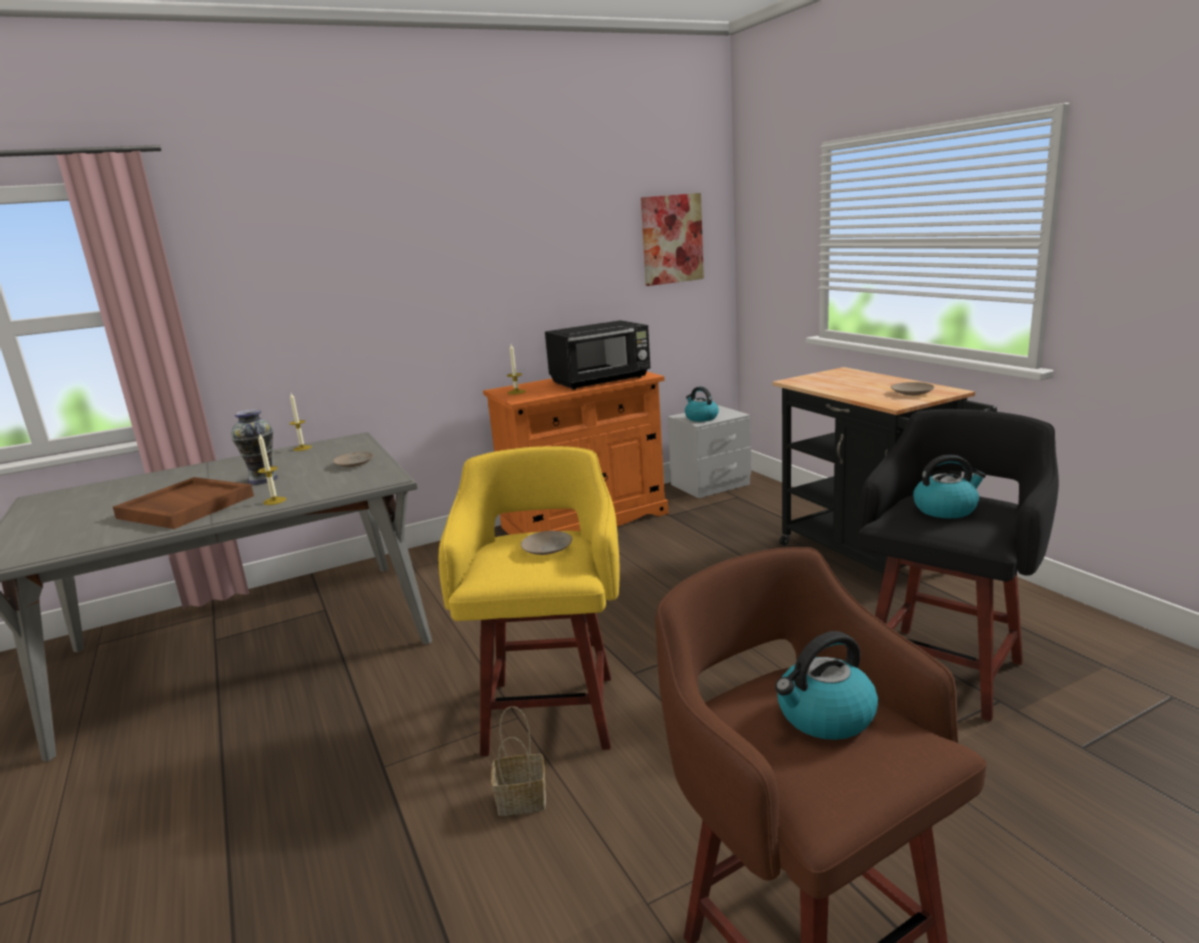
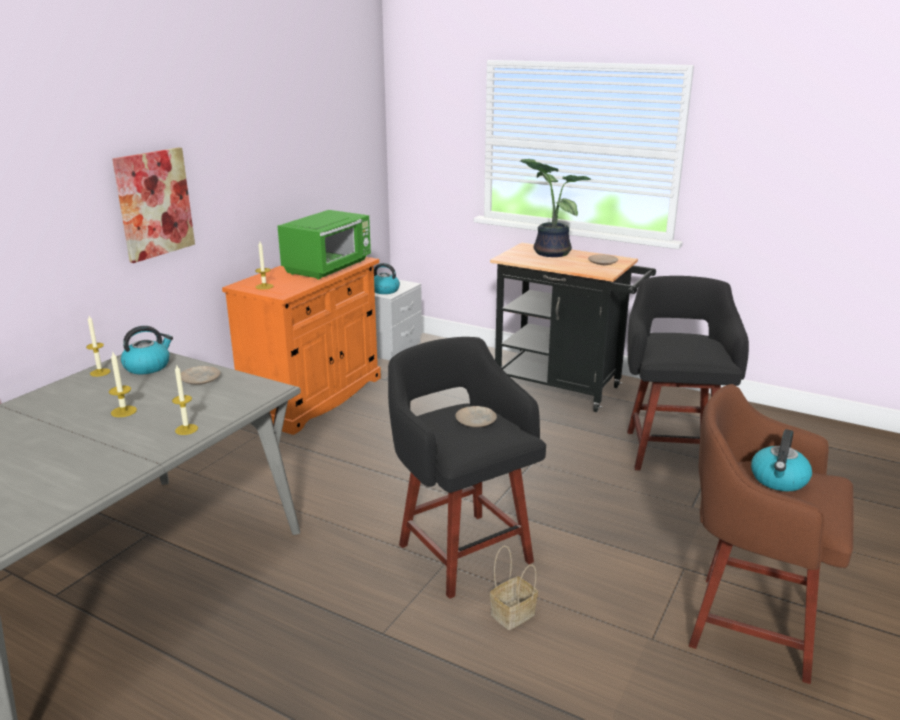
camera: 35 degrees left, 5 degrees up
(185, 507) = (87, 455): brown tray -> none
(263, 479) = (124, 411): vase -> candle
(550, 709) = (462, 550): yellow stool -> black stool
(601, 380) = (329, 267): black microwave -> green microwave
(672, 239) = (348, 131): picture -> picture (154, 204)
(858, 378) = (549, 252): none -> potted plant
(945, 509) = (682, 345): kettle -> kettle (148, 366)

